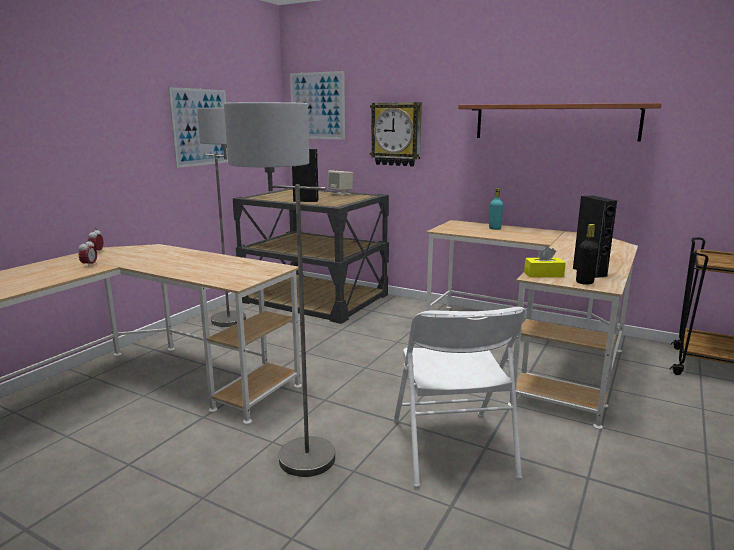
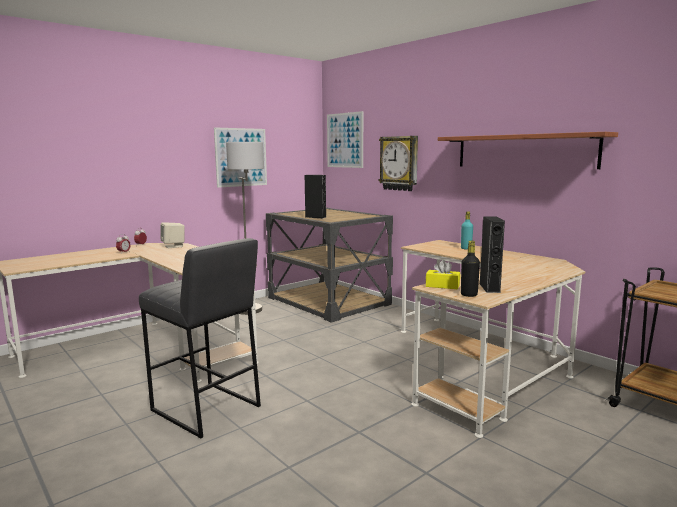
camera: 20 degrees right, 5 degrees down
(291, 455) = (207, 409): grey floor lamp -> grey stool
(340, 193) = (354, 213): beige speaker -> beige speaker (173, 246)
(451, 448) = (330, 427): white chair -> none

